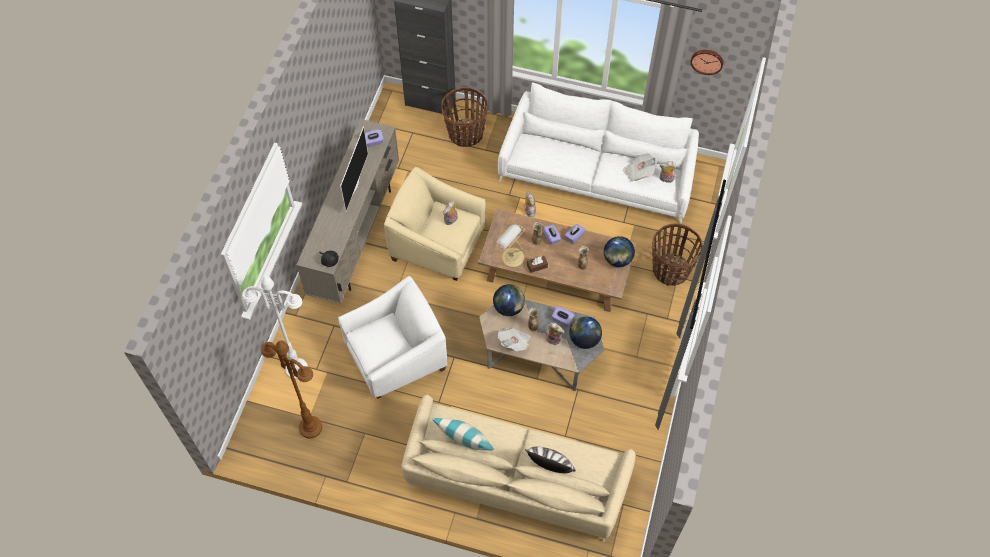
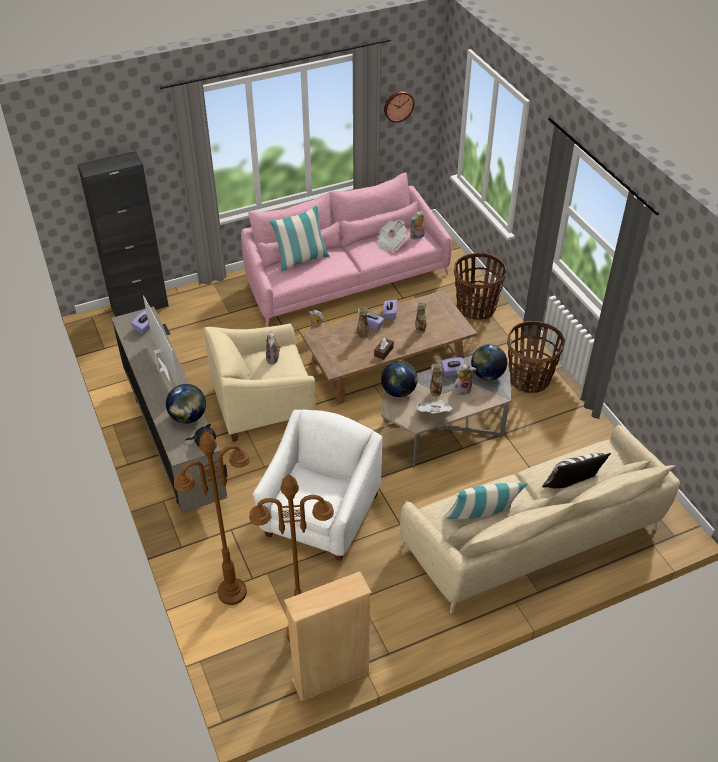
camera: 40 degrees left, 15 degrees down
(296, 369) = (232, 592): white floor lamp -> brown floor lamp
(301, 469) = (331, 677): none -> beige bookcase
(465, 134) = (198, 311): basket -> basket (529, 379)
(511, 256) = (354, 358): table lamp -> none
(556, 143) = (301, 259): none -> pillow
(597, 175) = (345, 279): white sofa -> pink sofa
(617, 259) = (442, 309): globe -> globe (188, 417)

